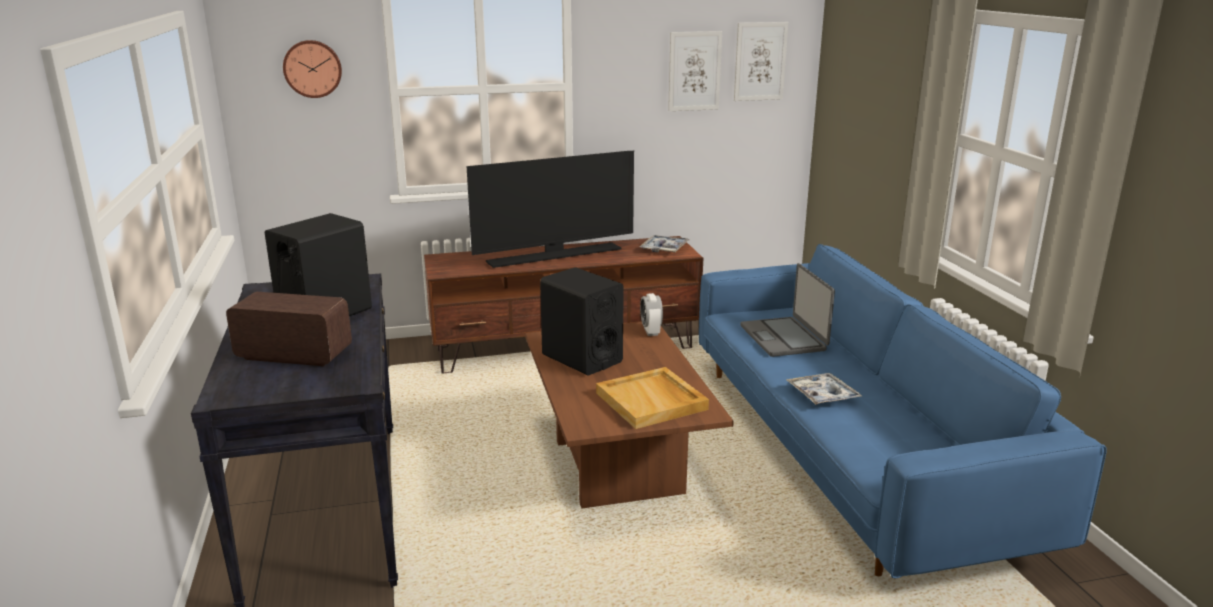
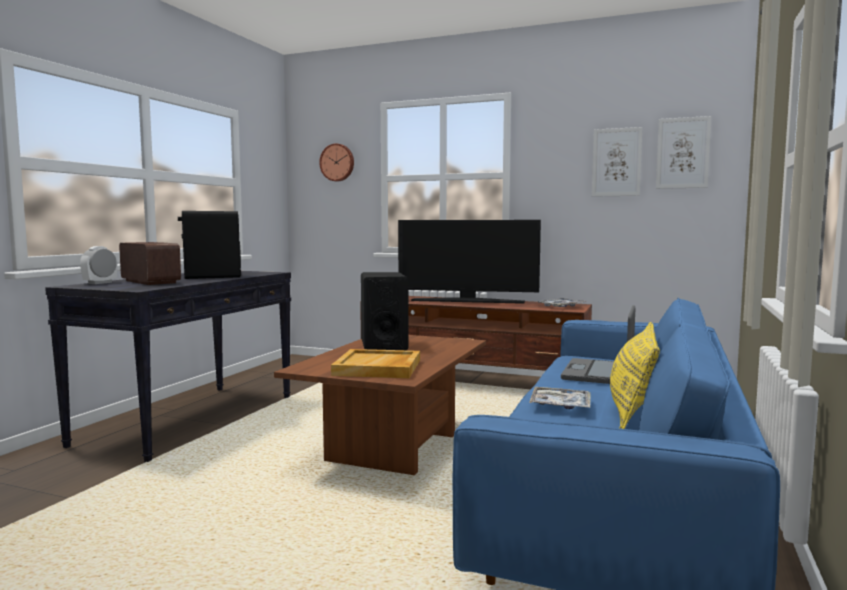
camera: 35 degrees right, 15 degrees down
(651, 331) = (466, 343): alarm clock -> alarm clock (100, 283)
(871, 382) = (634, 409): none -> yellow pillow

